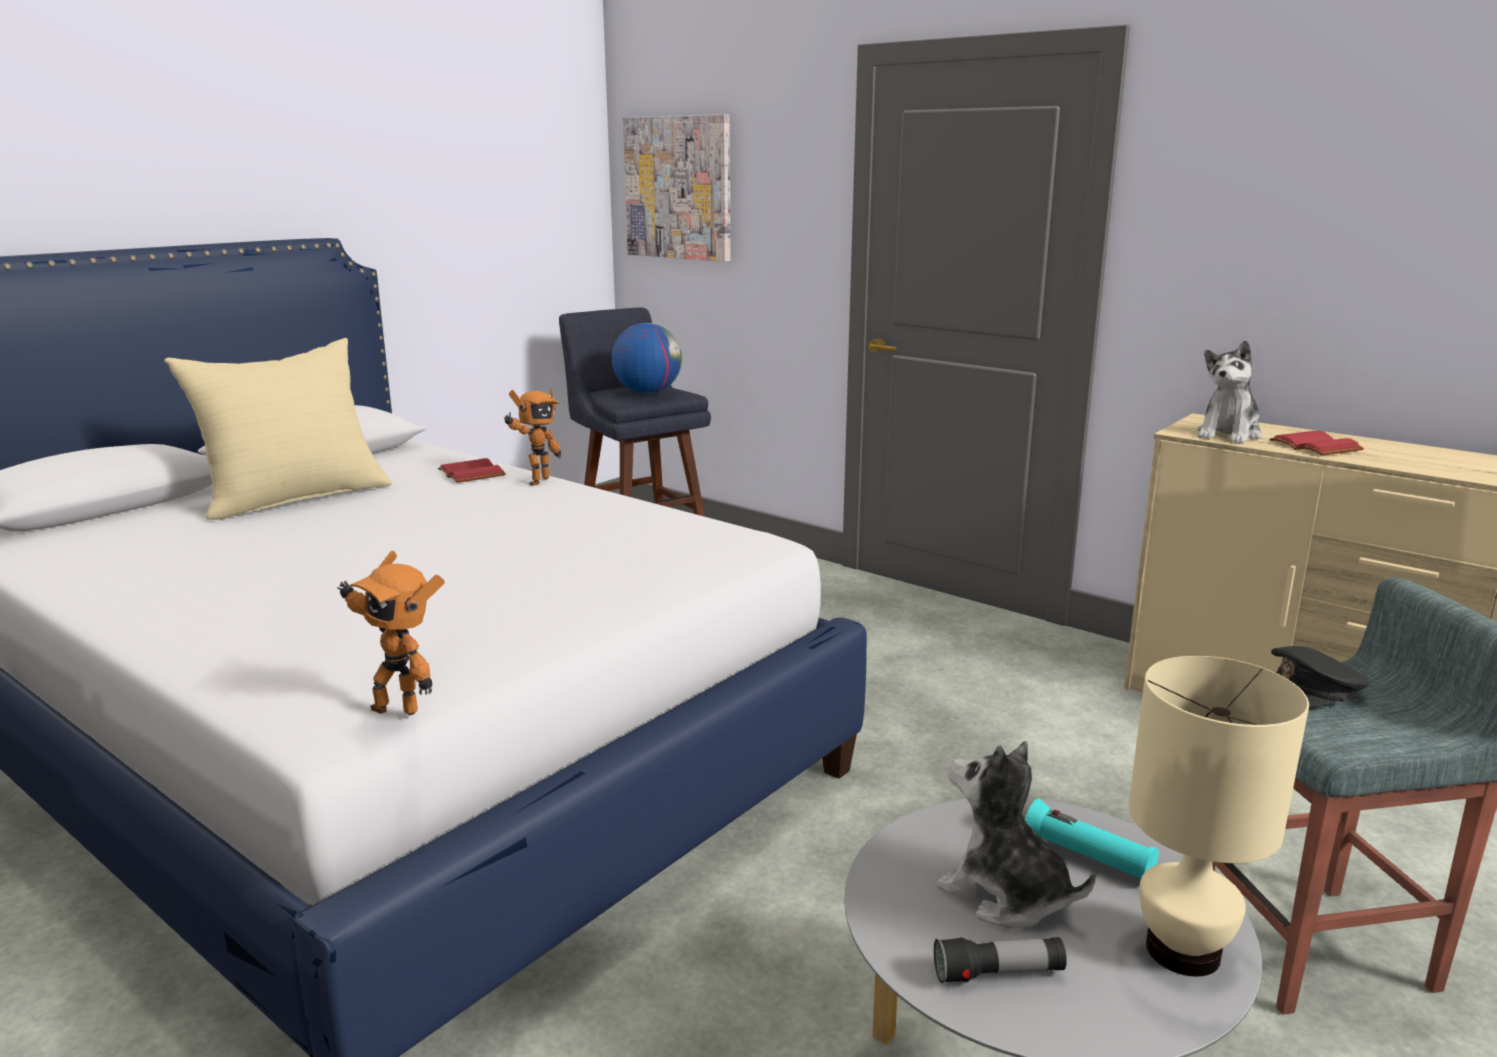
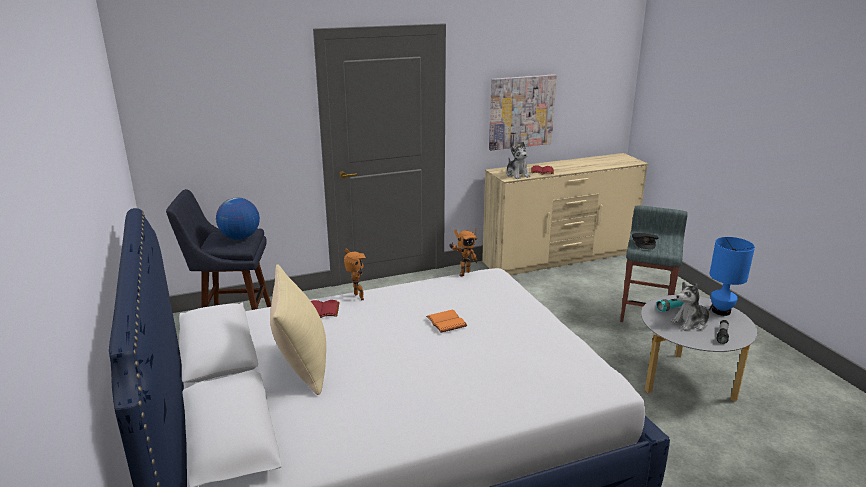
camera: 60 degrees left, 5 degrees up
(398, 708) = (607, 369): toy robot -> toy robot (463, 273)
(501, 545) = (447, 322): none -> orange book
(678, 188) = (188, 112): picture -> picture (521, 112)
(1184, 951) = (721, 311): beige table lamp -> blue table lamp

